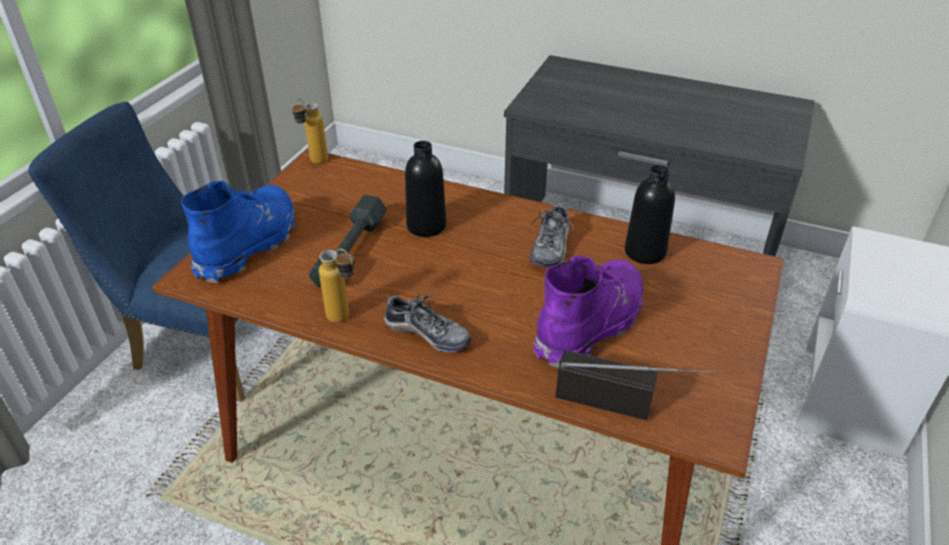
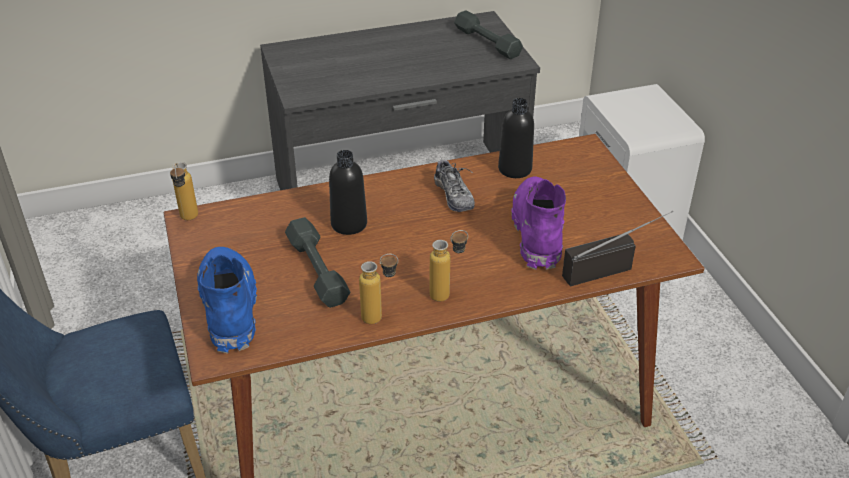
camera: 40 degrees left, 0 degrees up
(427, 334) = (447, 294): shoe -> bottle
(770, 125) = (487, 42): none -> grey dumbbell

